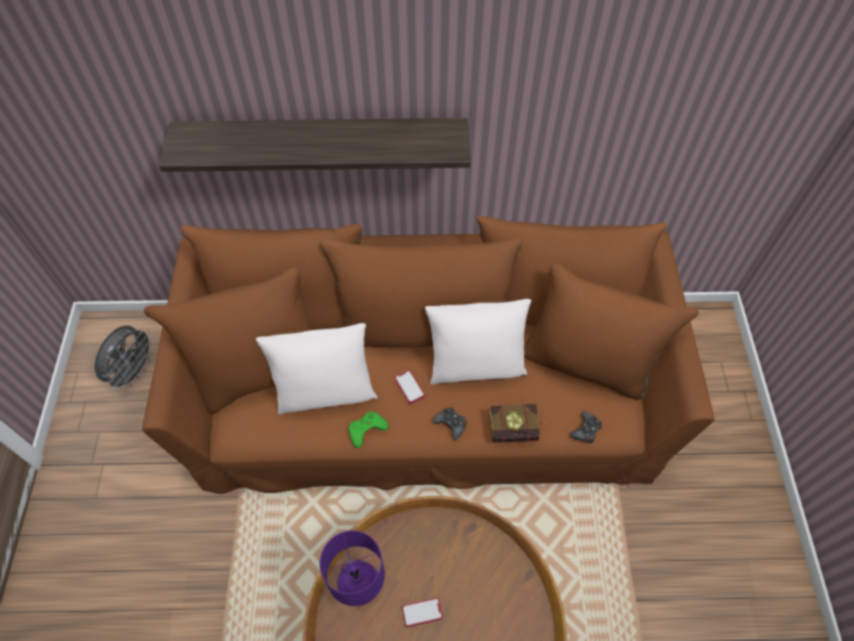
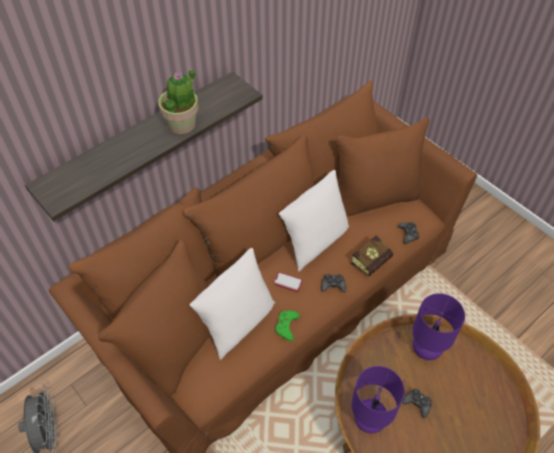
camera: 40 degrees left, 5 degrees down
(358, 146) = (182, 124): none -> potted plant
(422, 612) = (417, 403): phone -> black game controller
(486, 567) = (426, 350): none -> purple table lamp

